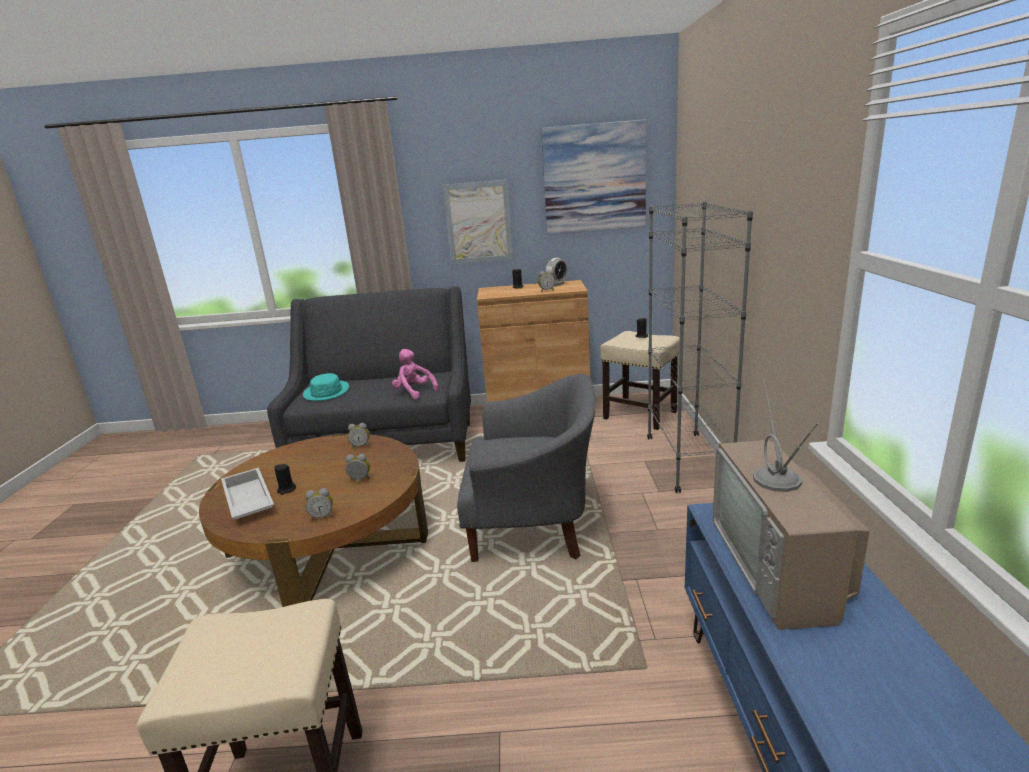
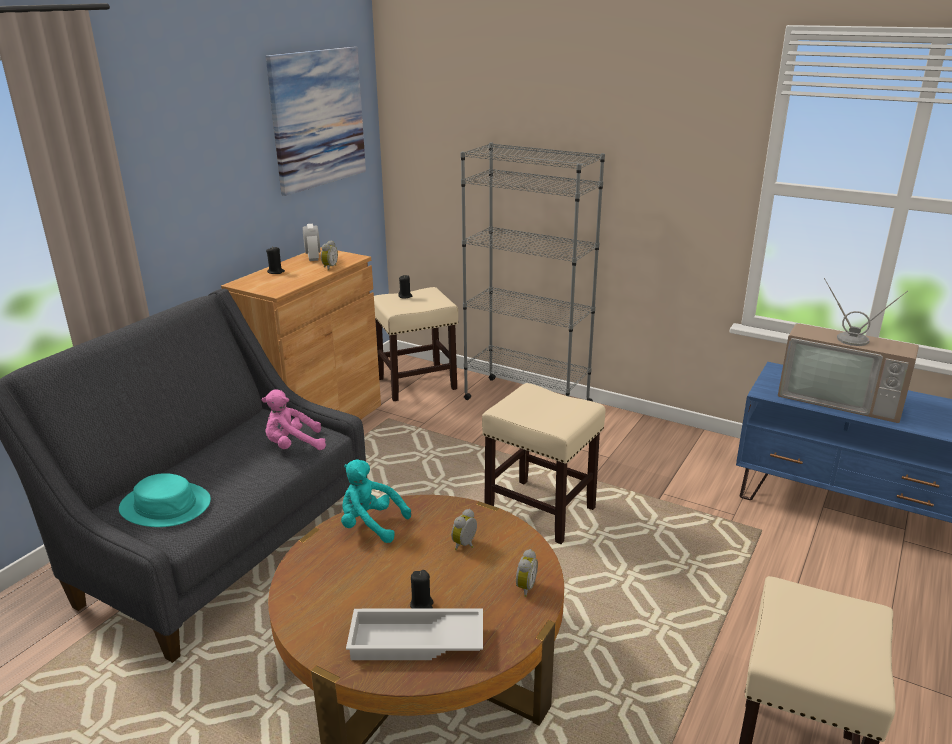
camera: 60 degrees left, 5 degrees up
(361, 446) = (370, 525): alarm clock -> turquoise plush toy
(478, 222) = (209, 191): picture -> none
(533, 527) = (541, 511): grey armchair -> beige stool

